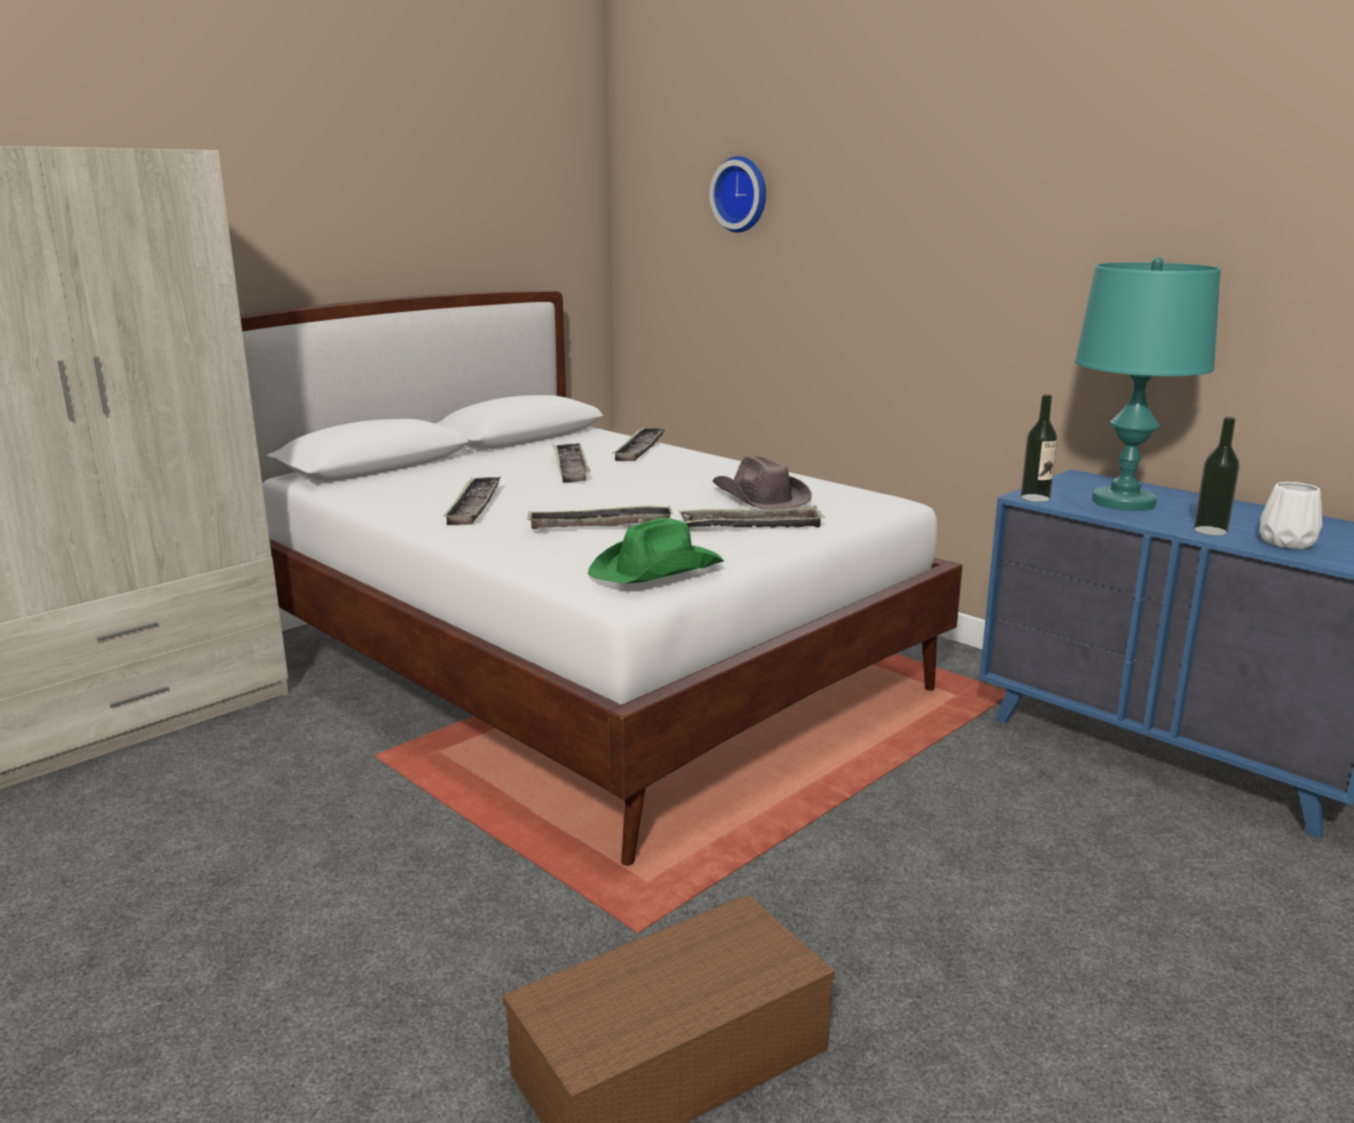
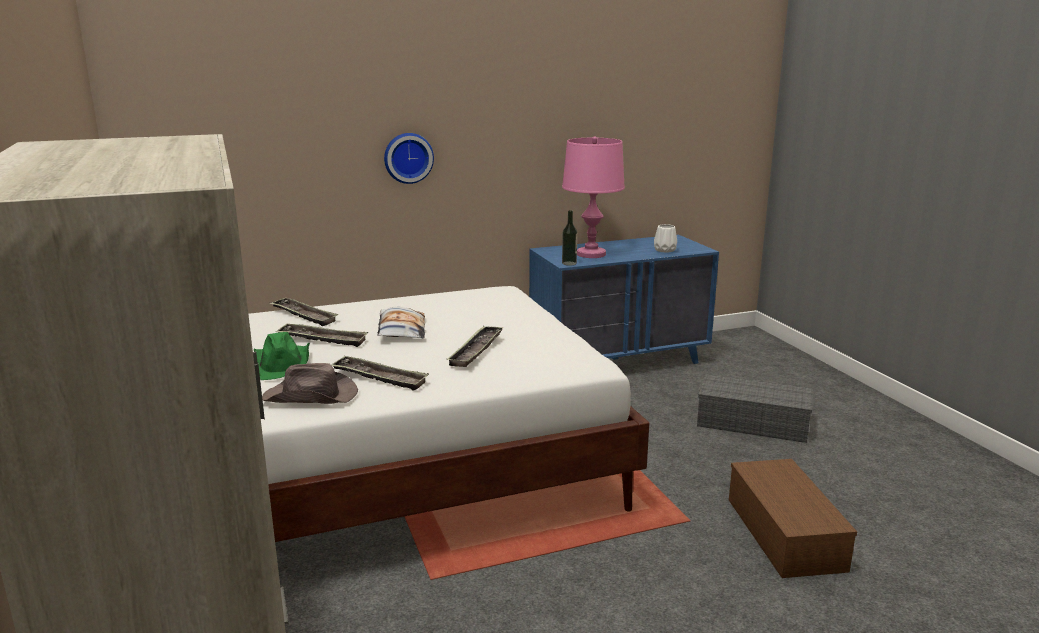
camera: 65 degrees left, 0 degrees up
(641, 488) = (401, 330): none -> pillow
(658, 569) = (571, 351): green hat -> green hat (283, 364)
(742, 194) = (264, 116): wall clock -> wall clock (408, 157)
(751, 526) = (514, 321): tray -> none
(760, 497) = (463, 310): brown hat -> brown hat (311, 396)
(1121, 959) = (754, 422): none -> grey storage box
(1124, 502) = (591, 254): turquoise table lamp -> pink table lamp
(1210, 531) = (642, 254): bottle -> none

